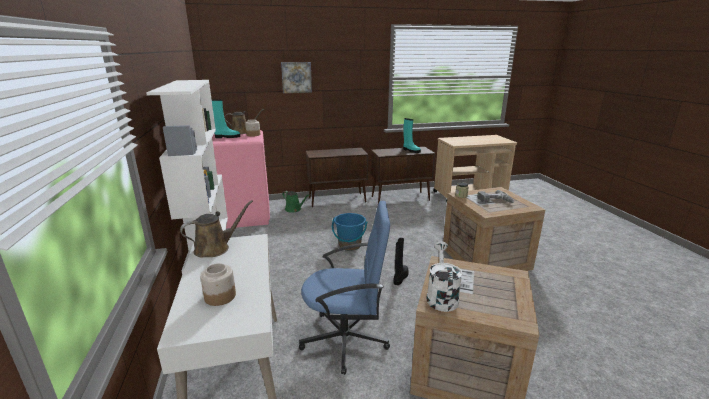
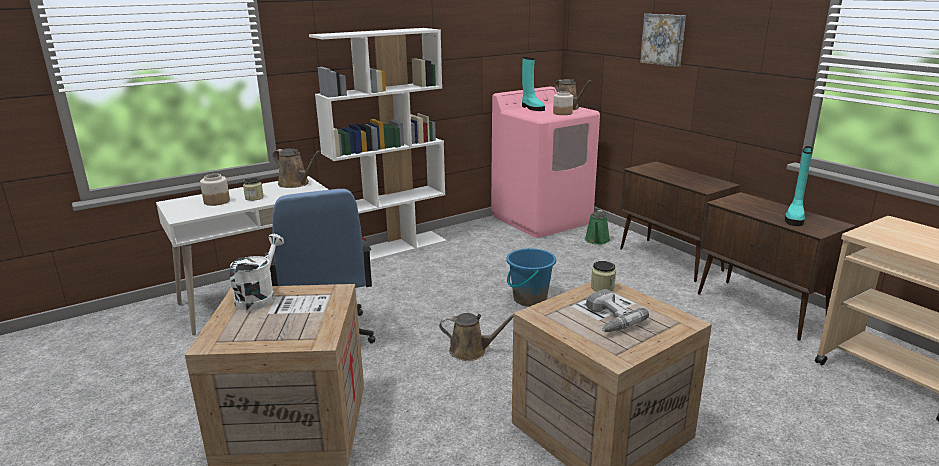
camera: 70 degrees right, 0 degrees up
(235, 272) = (254, 198): none -> jar
(400, 277) = (471, 351): black boot -> brown watering can
(441, 296) = (259, 296): white watering can -> white watering can turned 60 degrees counterclockwise

